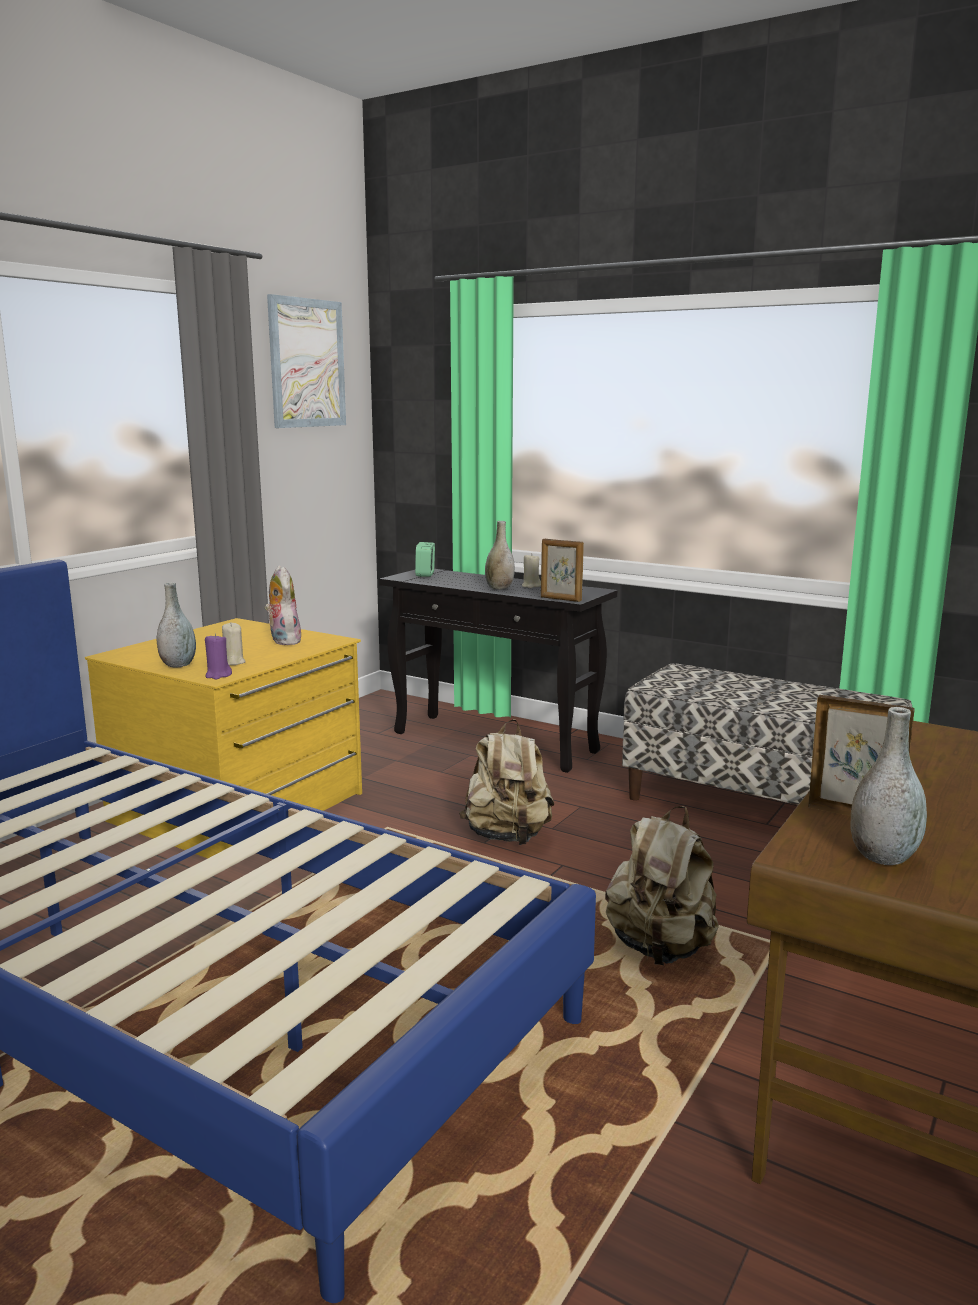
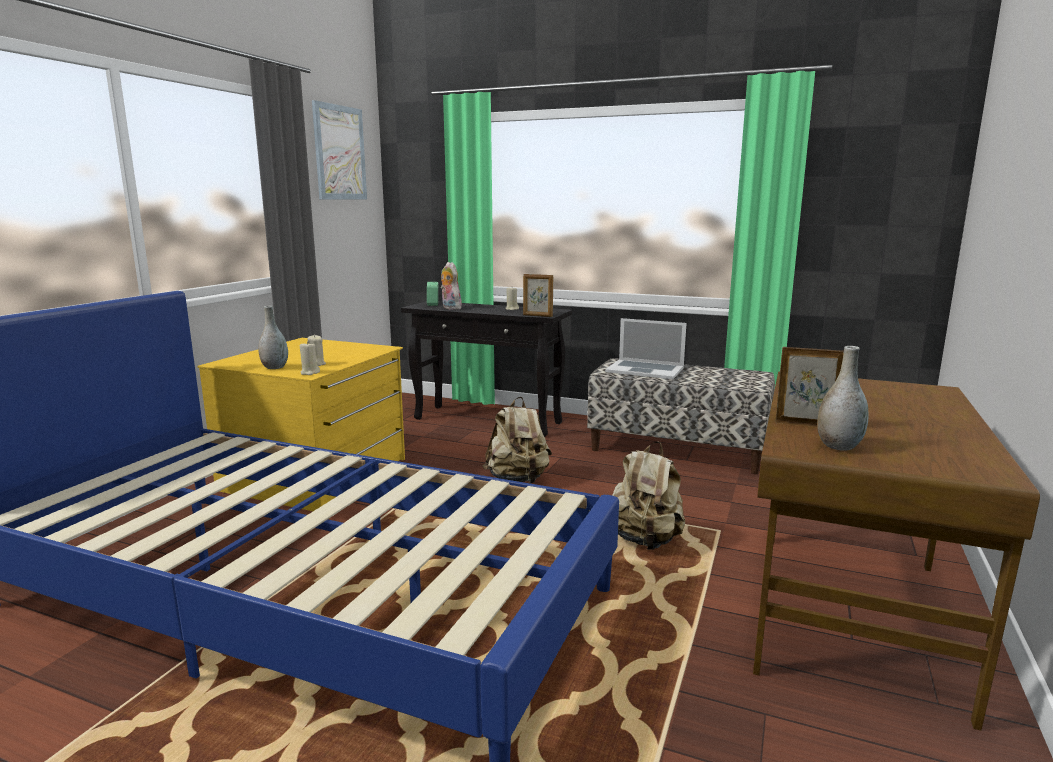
camera: 10 degrees left, 0 degrees up
(218, 675) = (310, 372): purple candle -> beige candle
(283, 641) = (346, 350): plush toy -> plush toy (450, 308)
(499, 588) = (490, 311): grey vase -> none
(712, 685) = (645, 369): none -> laptop

